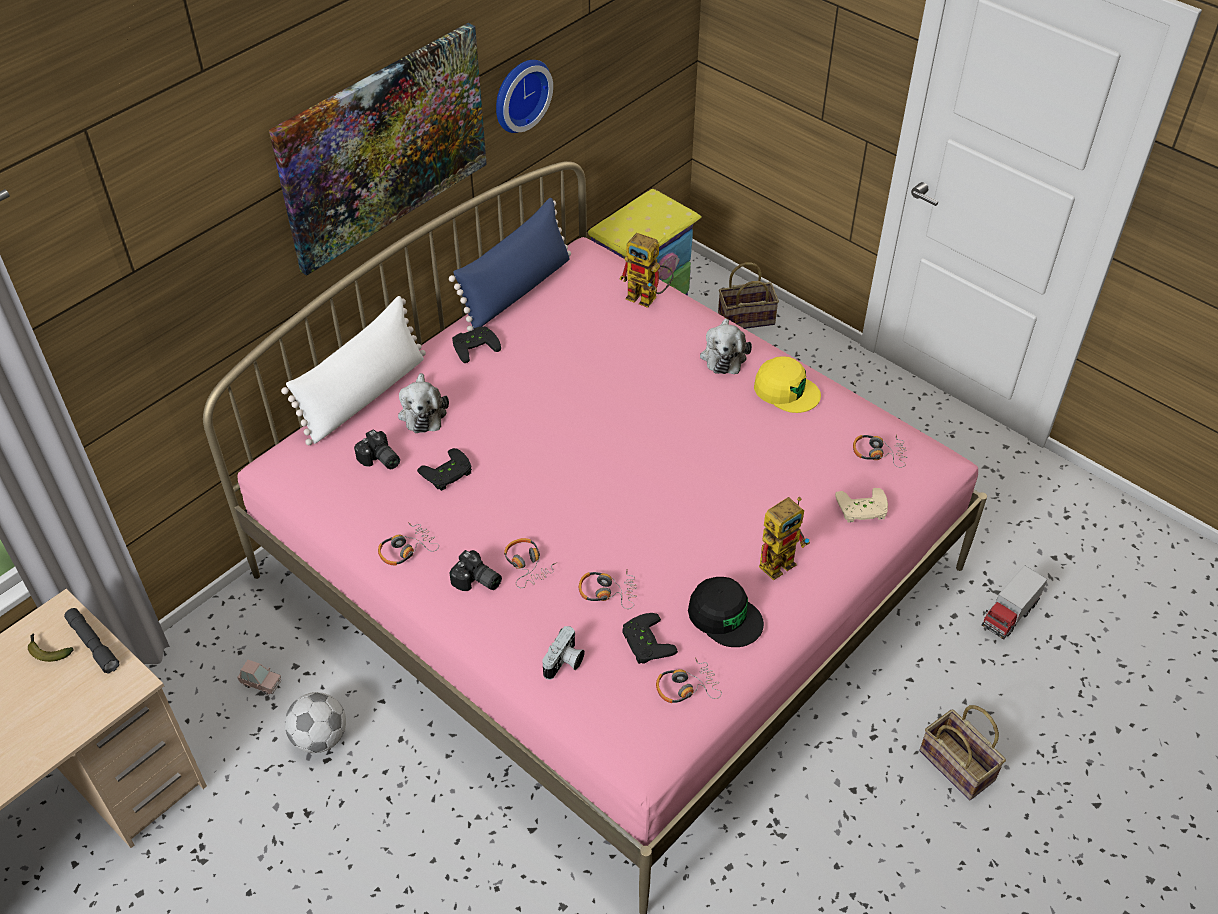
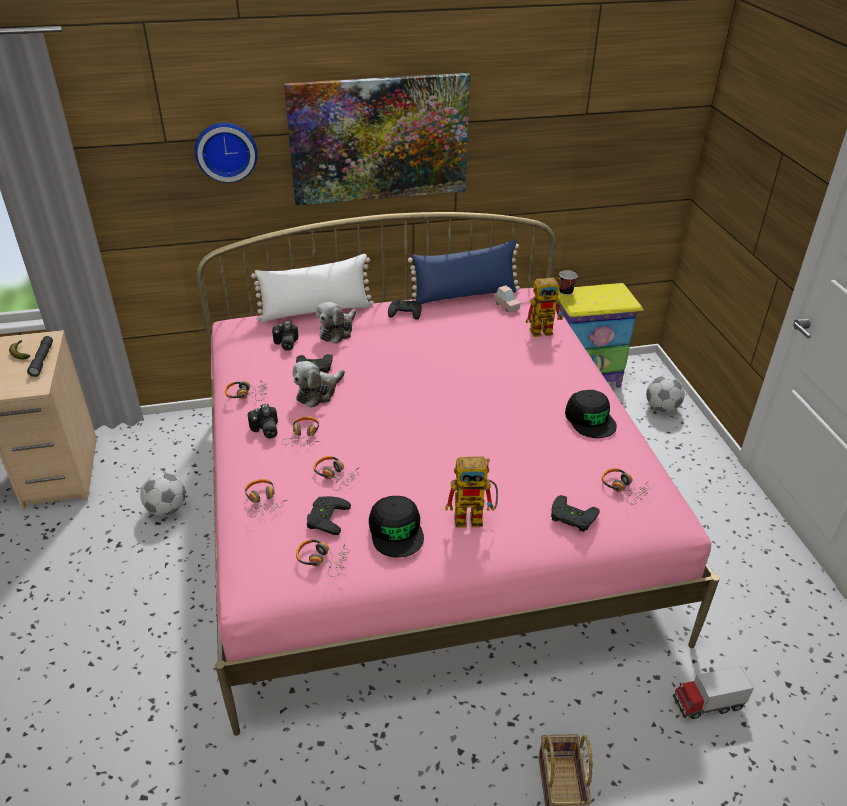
camera: 35 degrees right, 10 degrees down
(261, 683) = (168, 464): pink toy car -> pink toy car (506, 306)
(519, 93) = (507, 150): wall clock -> wall clock (226, 151)
(565, 663) = (263, 501): camera -> headphones
(605, 229) = (566, 292): none -> cup
(648, 298) = (545, 330): toy robot -> toy robot turned 75 degrees counterclockwise
(723, 355) = (565, 381): plush toy -> plush toy (318, 392)
(747, 318) = (662, 408): basket -> football
(786, 390) = (590, 419): yellow cap -> black cap
(862, 510) = (571, 518): beige game controller -> black game controller

